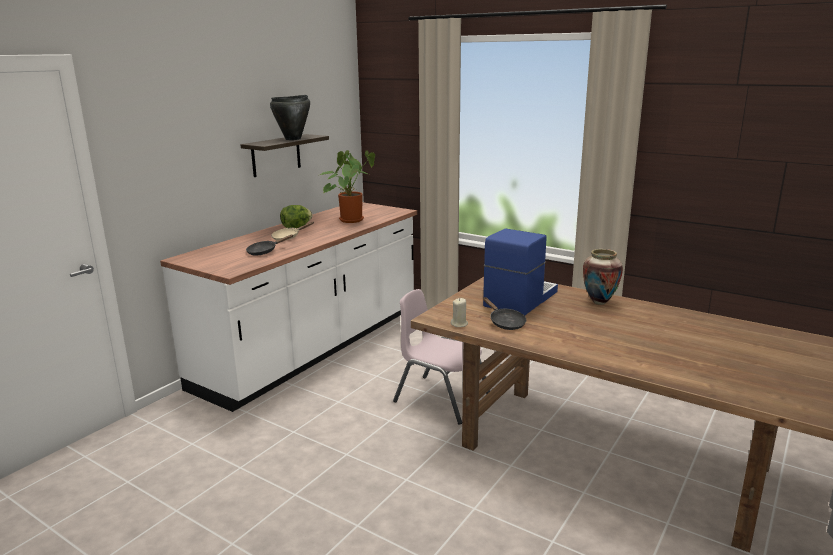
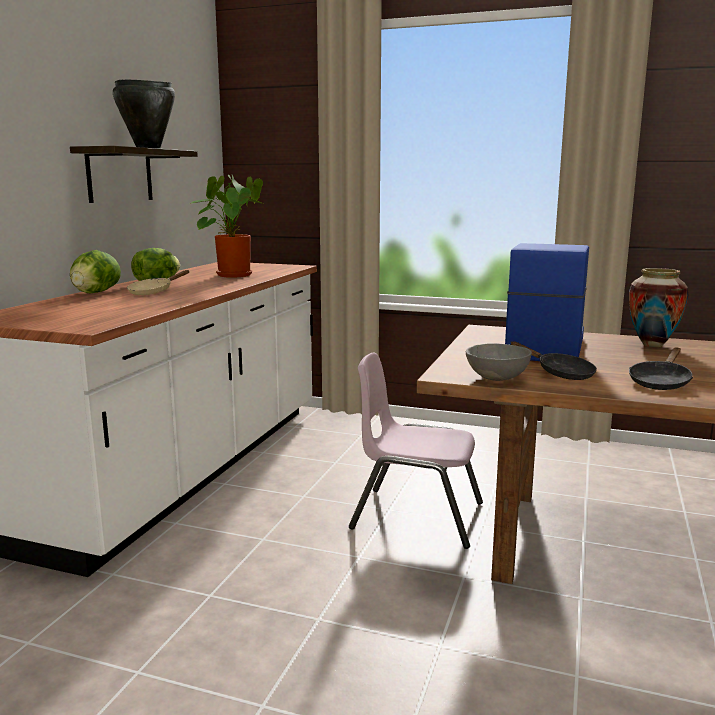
camera: 15 degrees left, 5 degrees down
(254, 236) = (95, 293): none -> lettuce
(264, 251) = (128, 306): black frying pan -> black frying pan (660, 382)
(459, 324) = (497, 379): beige candle -> grey bowl

